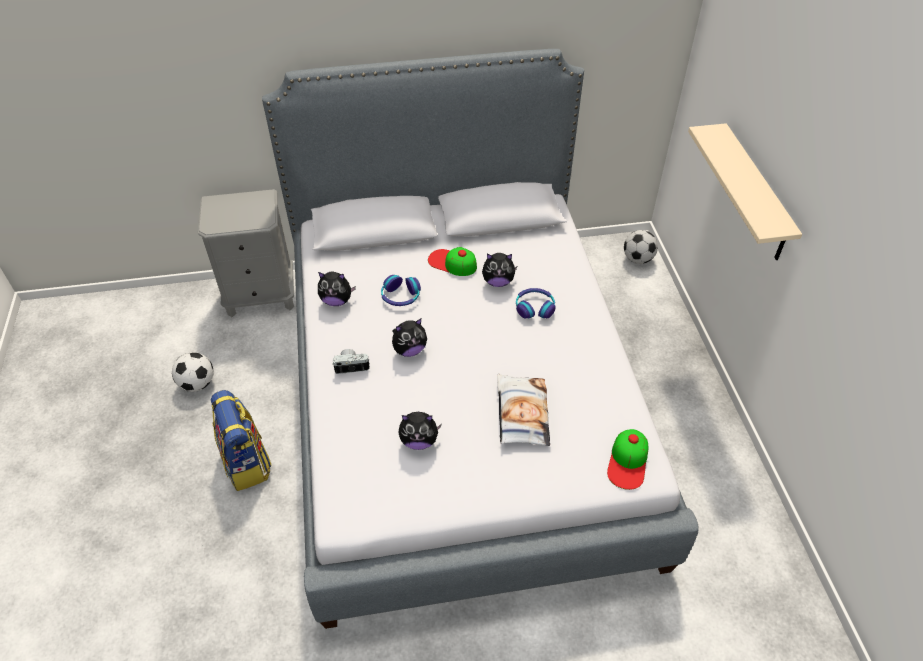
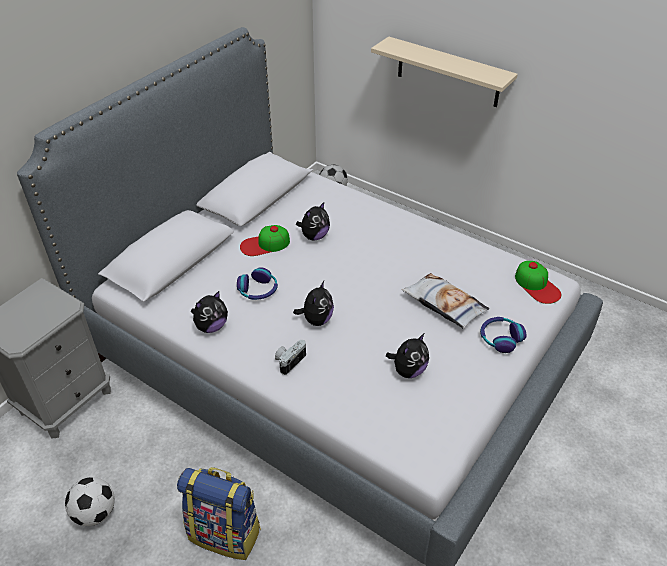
camera: 45 degrees left, 5 degrees down
(534, 307) = (361, 236): headphones -> headphones (500, 338)

